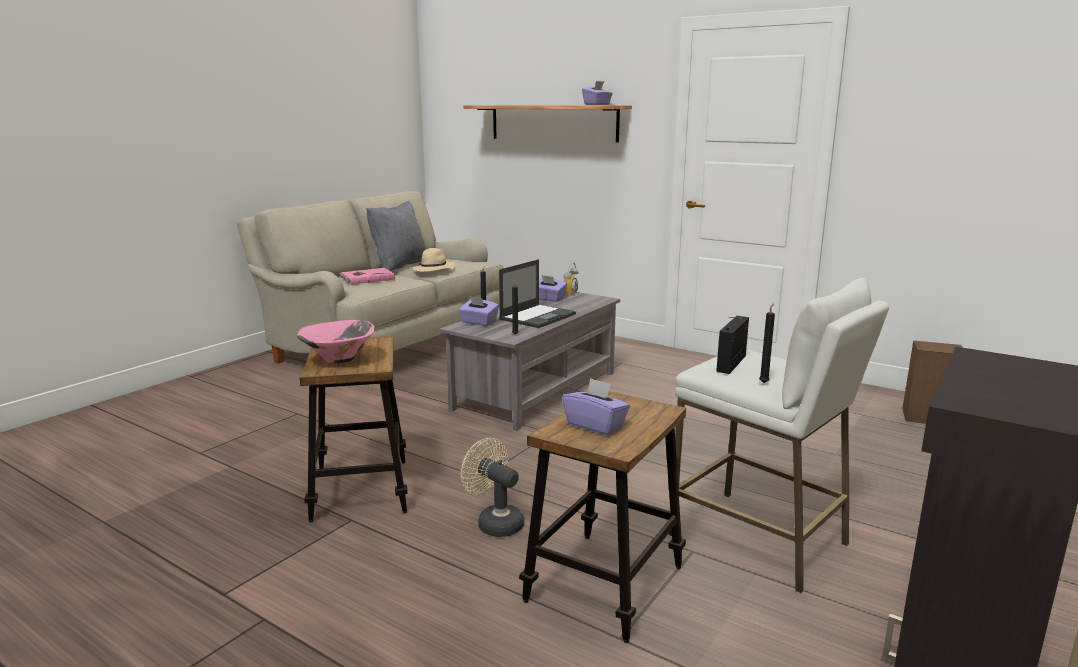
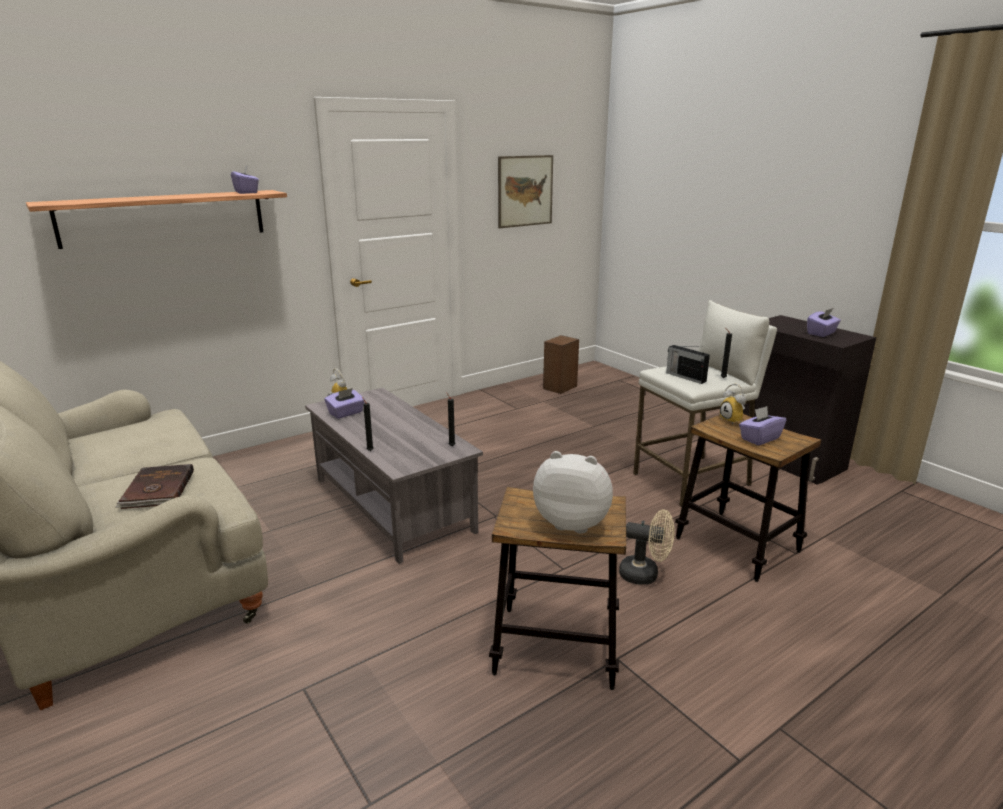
camera: 70 degrees left, 5 degrees up
(338, 360) = (573, 522): pink bowl -> plush toy
(367, 278) = (157, 490): pink book -> brown book
(399, 265) = (89, 464): grey pillow -> none
(433, 270) = (166, 445): beige hat -> none
(478, 322) = (394, 457): purple tissue box -> purple tissue box (821, 333)
(495, 522) = (645, 575): beige fan -> beige fan turned 135 degrees counterclockwise
(538, 316) = (403, 427): laptop -> none
(639, 408) = (734, 420): none -> alarm clock
(957, 124) = (525, 191): none -> picture

